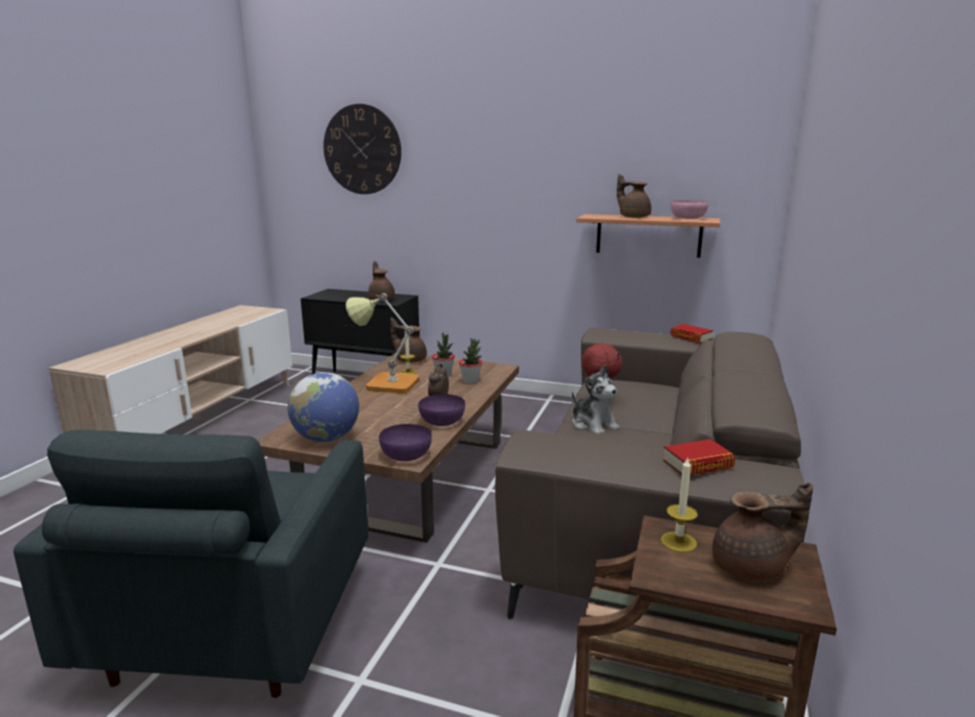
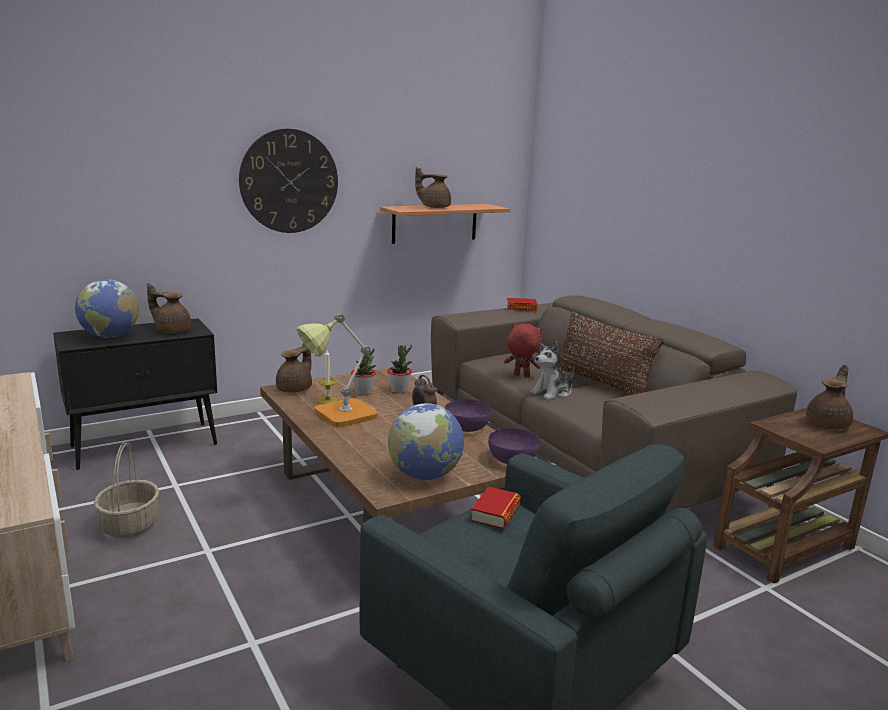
camera: 50 degrees left, 0 degrees up
(272, 422) = (129, 525): none -> basket
(343, 296) = (110, 336): none -> globe
(362, 149) = (103, 136): wall clock -> wall clock (289, 181)
(410, 359) = (296, 389): brown teapot -> brown teapot turned 135 degrees clockwise
(593, 425) = (552, 393): plush toy -> plush toy turned 135 degrees clockwise
(662, 434) = (601, 384): none -> brown pillow
(678, 542) = (788, 427): candle -> none
(687, 218) = (473, 205): pink bowl -> none
(697, 464) = (730, 383): book -> book (495, 513)

